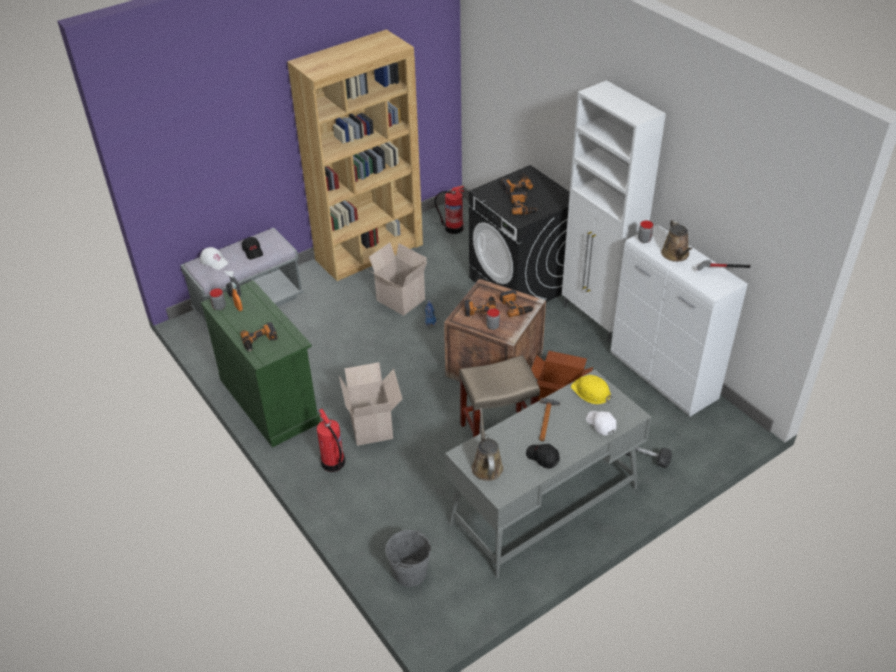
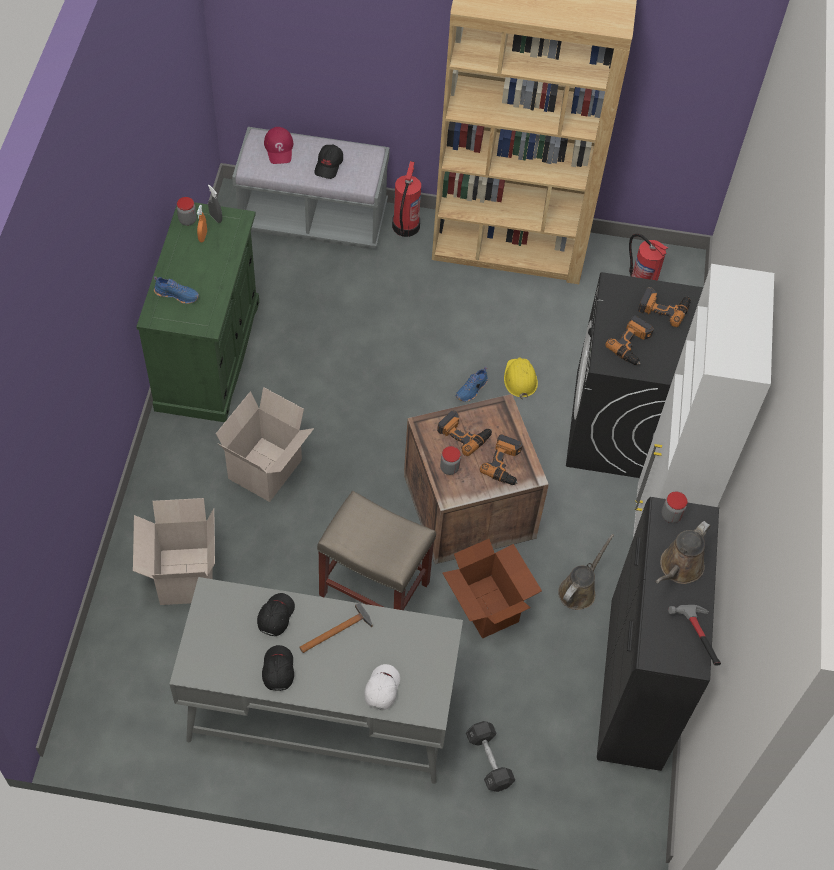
camera: 40 degrees right, 15 degrees up
(214, 261) = (279, 148): white cap -> red cap
(260, 340) = (177, 294): power drill -> blue shoe
(333, 463) = (186, 479): fire extinguisher -> fire extinguisher (405, 227)
(399, 300) = (467, 338): cardboard box -> cardboard box (184, 575)
(410, 573) = (121, 659): grey bucket -> none
(486, 465) = (217, 627): brown watering can -> brown watering can (579, 590)
(508, 437) = (275, 616): none -> black cap
(591, 392) = (422, 643): yellow hard hat -> yellow hard hat (520, 379)
(663, 377) = (634, 687): white cabinet -> black cabinet

